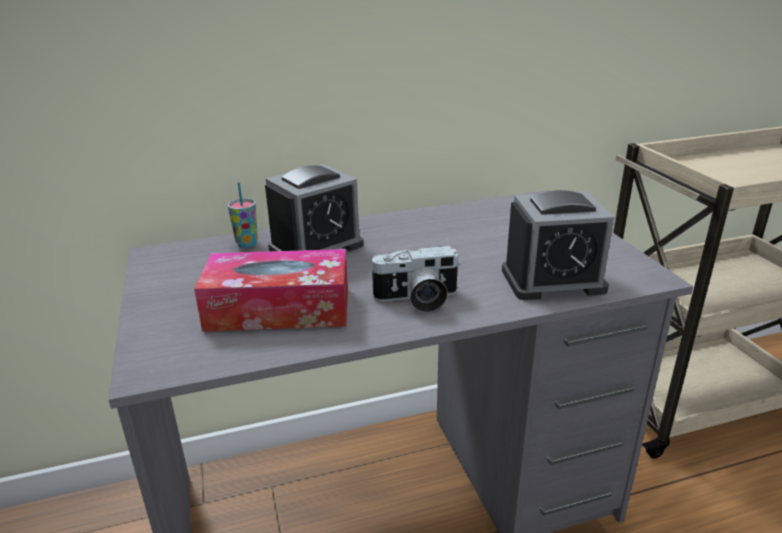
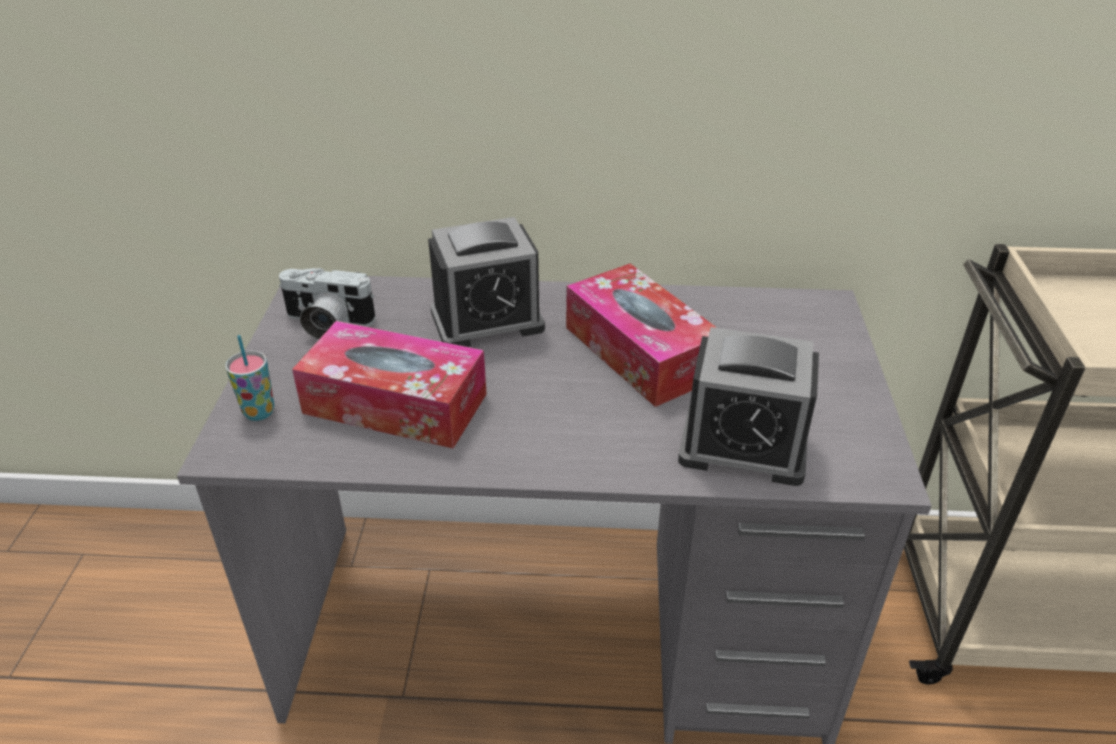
camera: 20 degrees right, 10 degrees up
(247, 243) = (412, 297): cup -> cup (259, 412)
(417, 300) = (555, 432): camera -> camera (326, 324)
(441, 244) = (640, 352): none -> tissue box

